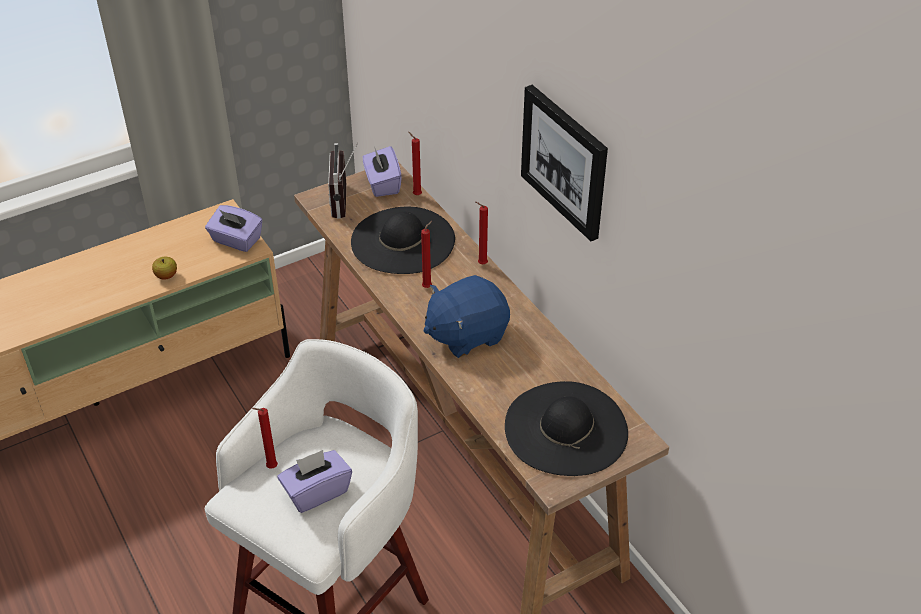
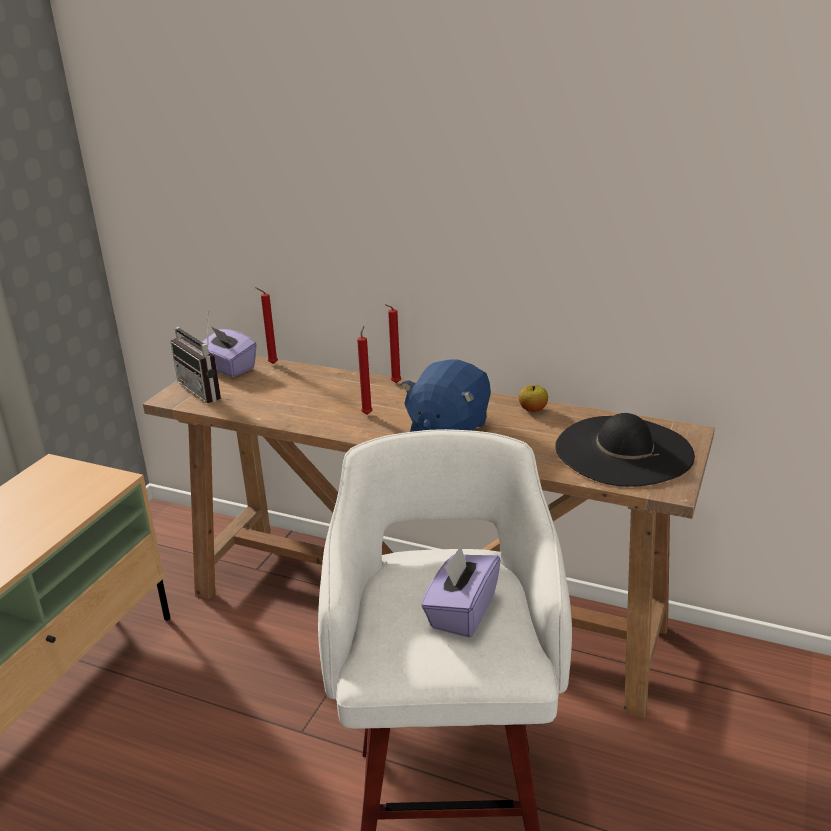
camera: 35 degrees left, 15 degrees down
(166, 276) = (31, 539): apple -> apple (533, 410)
(236, 240) = (89, 481): purple tissue box -> none
(270, 467) = (383, 618): red candle -> none
(403, 241) = (300, 394): black hat -> none
(565, 161) = (503, 192): picture -> none

